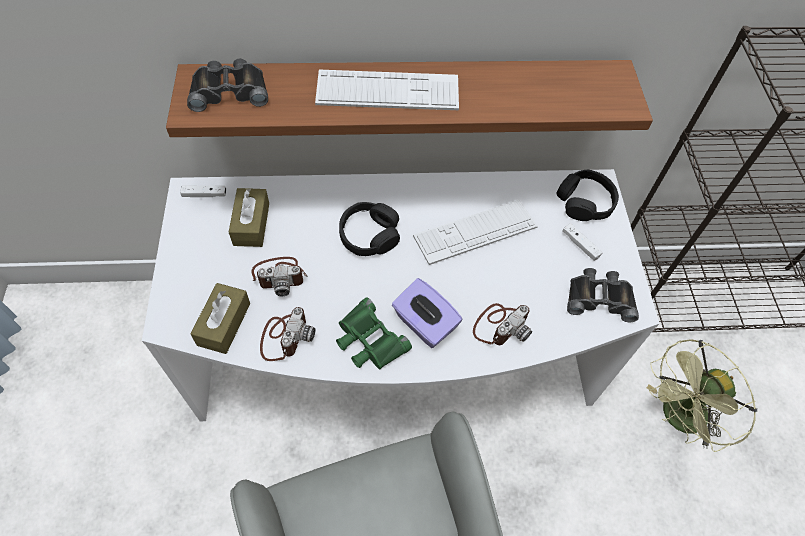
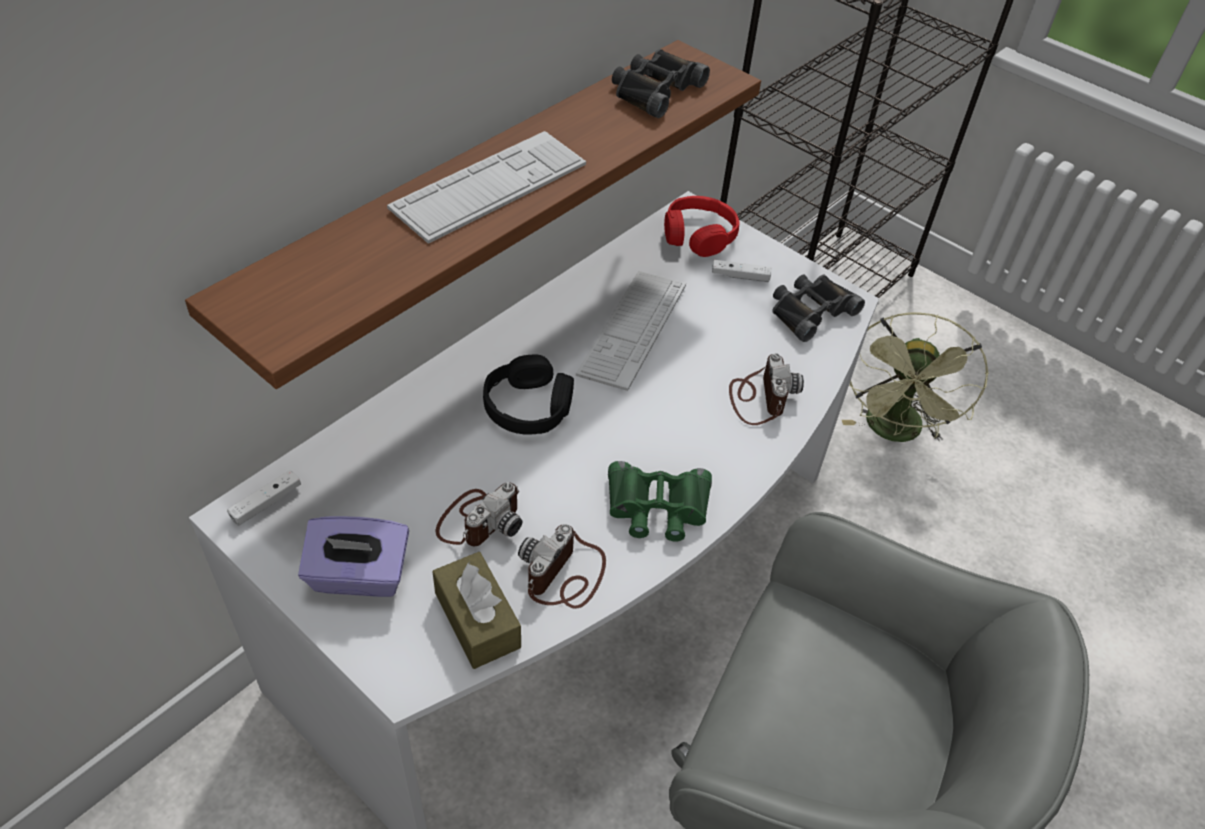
camera: 45 degrees left, 10 degrees down
(229, 90) = (300, 288): black binoculars -> black binoculars (654, 90)
(251, 224) = (373, 492): brown tissue box -> none
(285, 336) = (565, 575): camera -> camera turned 120 degrees counterclockwise
(424, 324) = (690, 450): purple tissue box -> purple tissue box (359, 576)
(585, 202) = (698, 235): black headphones -> red headphones

